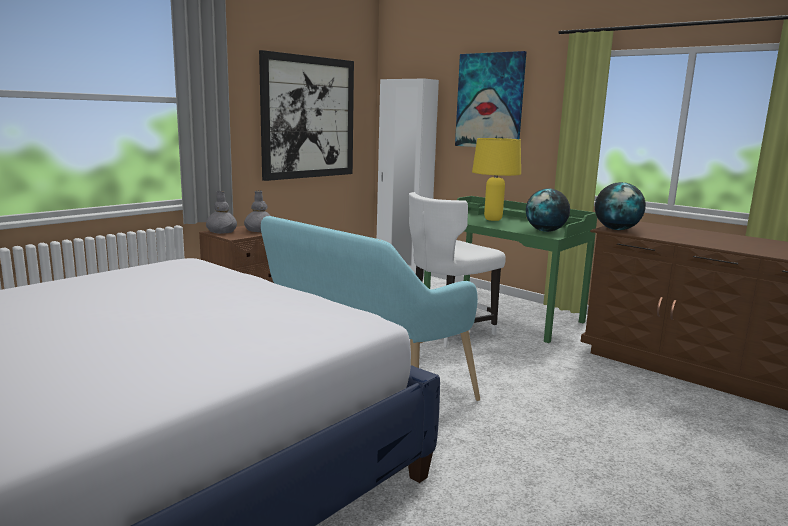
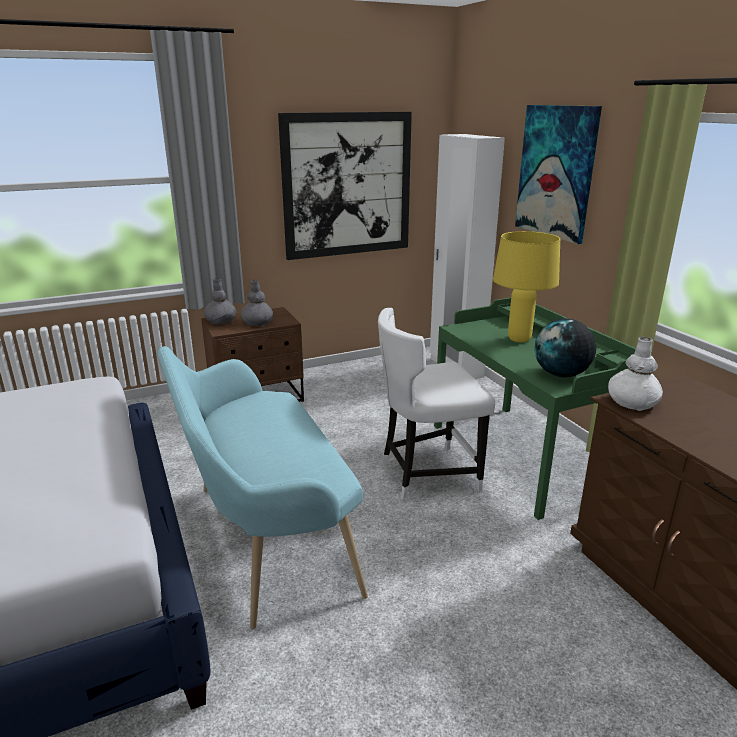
camera: 25 degrees right, 10 degrees up
(617, 229) = (632, 402): globe -> white vase

